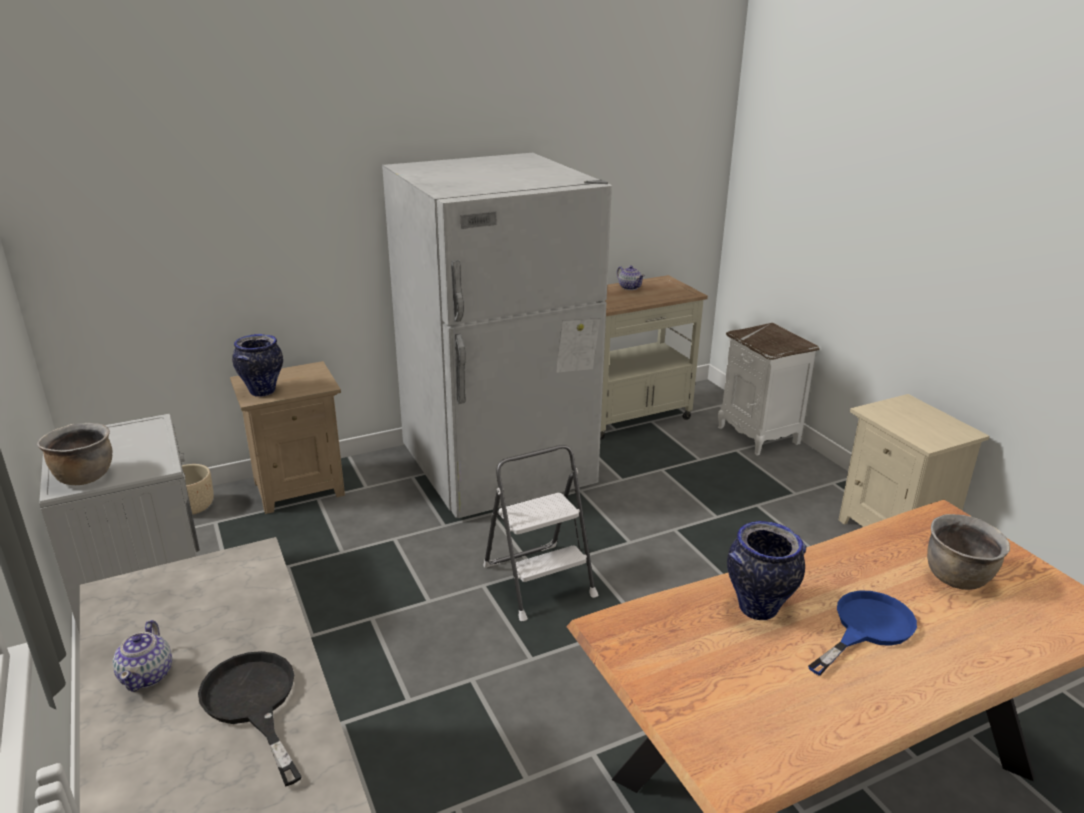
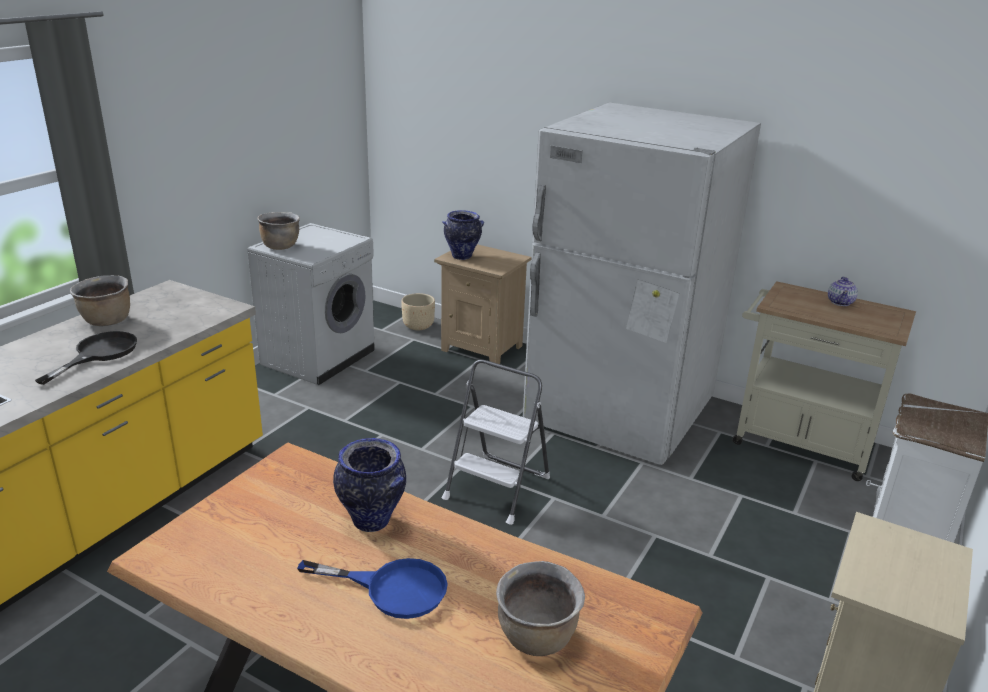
camera: 55 degrees right, 0 degrees up
(147, 675) = (107, 321): teapot -> brown cooking pot

